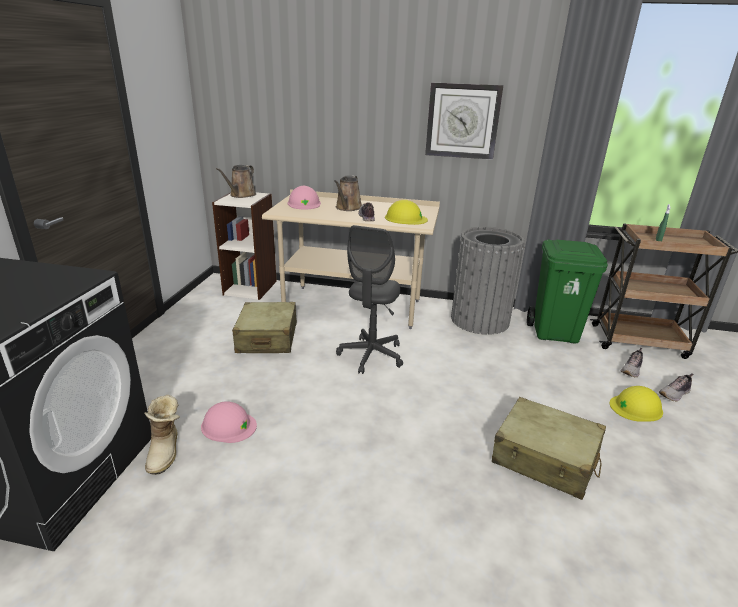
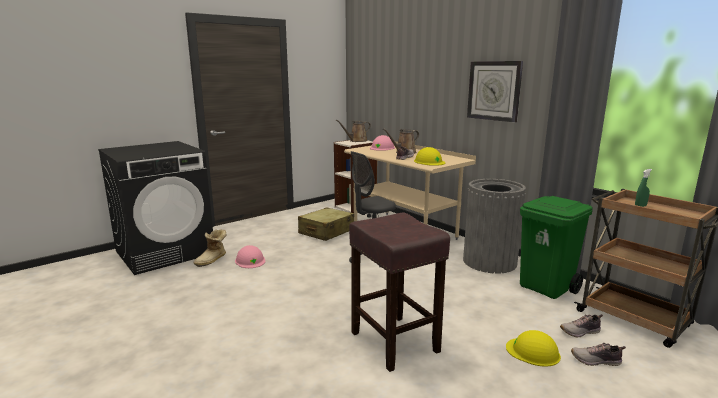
camera: 40 degrees right, 10 degrees down
(545, 459) = (395, 342): beige suitcase -> brown stool

